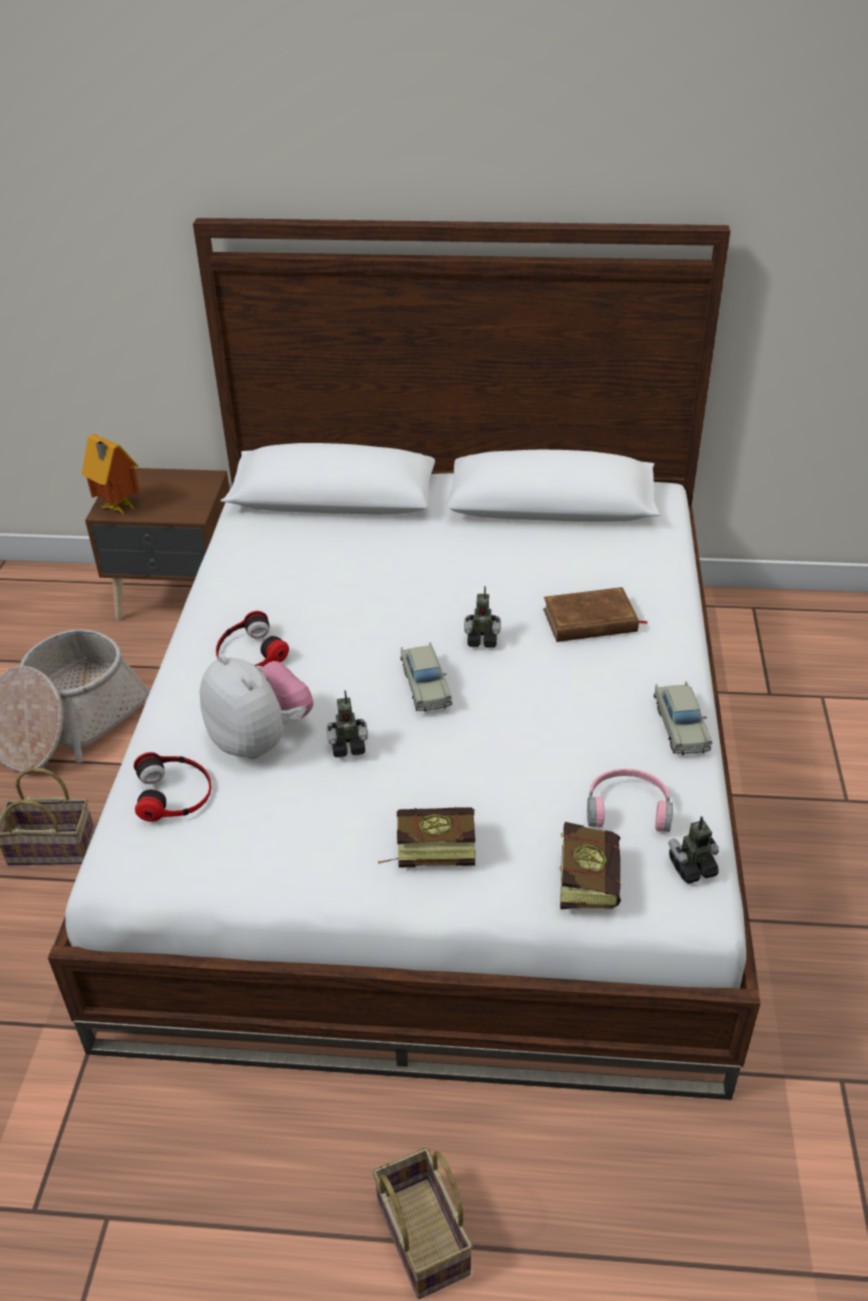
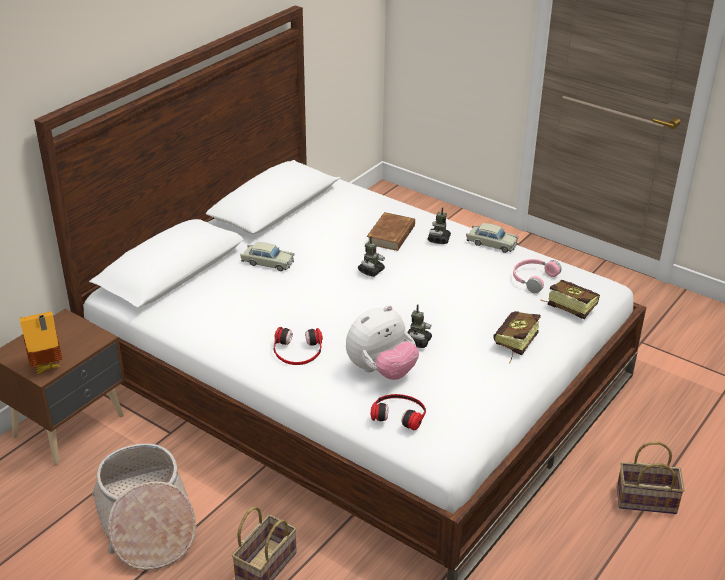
camera: 60 degrees left, 5 degrees down
(260, 740) = (381, 371): plush toy -> plush toy turned 150 degrees clockwise
(425, 685) = (391, 301): beige toy car -> beige toy car (267, 262)
(692, 867) = (582, 278): toy robot -> toy robot (438, 239)

